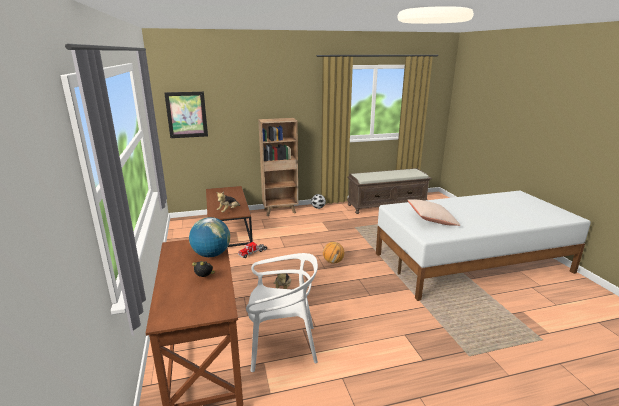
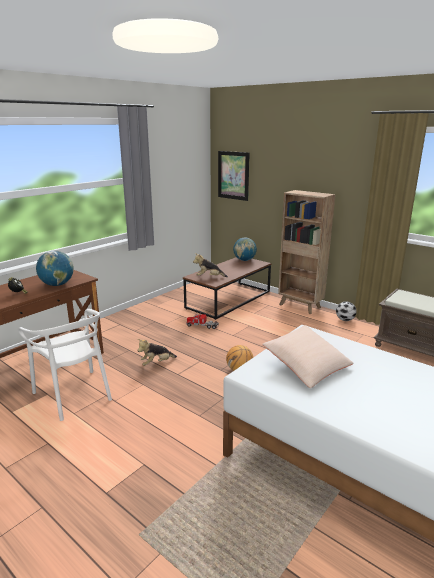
camera: 55 degrees right, 0 degrees up
(219, 190) = (244, 260): none -> globe

